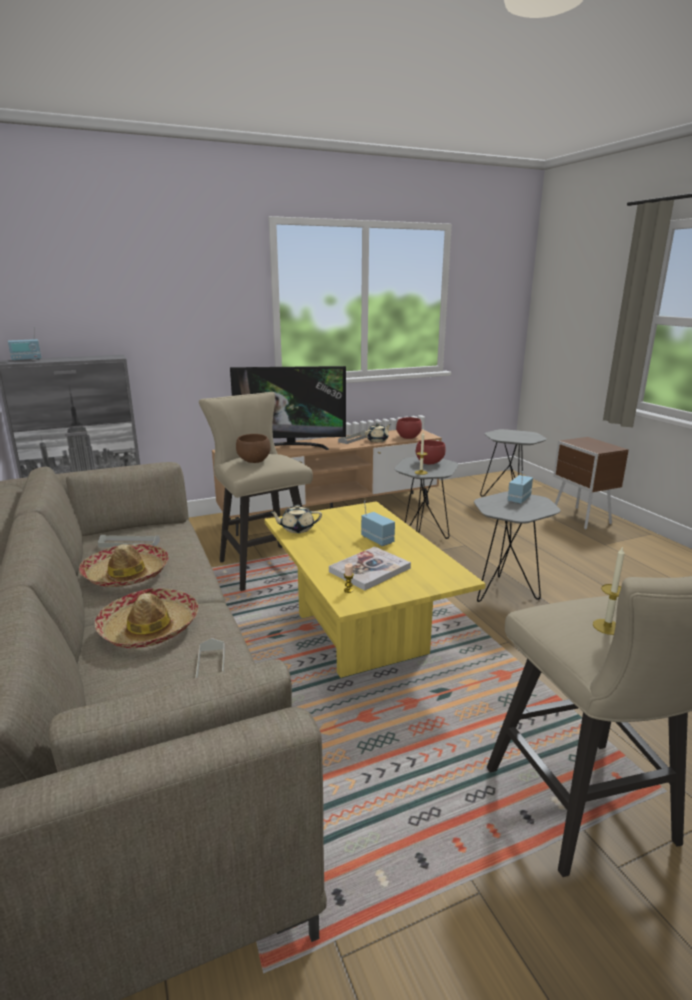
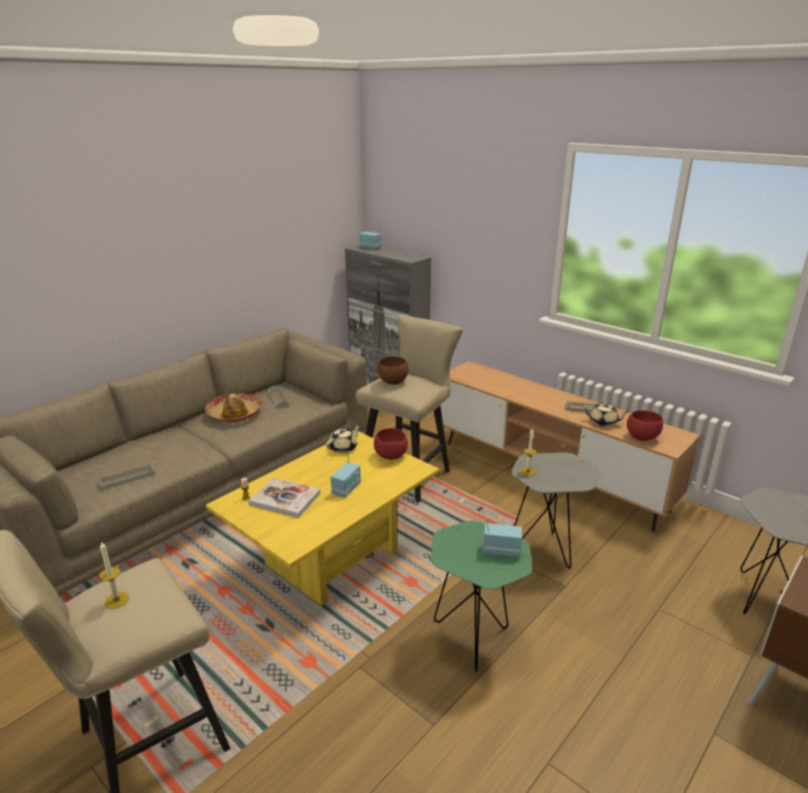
camera: 65 degrees right, 5 degrees up
(149, 628) = (172, 444): hat -> none
(291, 447) = (518, 388): television -> none
(296, 529) = (343, 448): beige teapot -> beige teapot turned 75 degrees clockwise
(429, 463) = (568, 470): red bowl -> red bowl (391, 456)
(506, 591) = (475, 640): grey side table -> green side table

